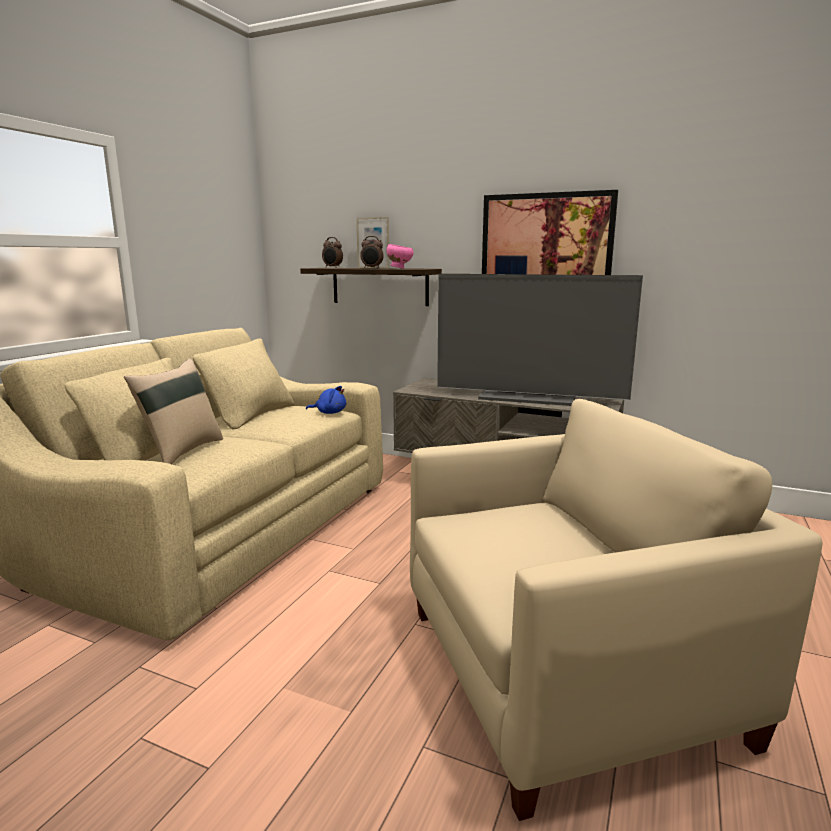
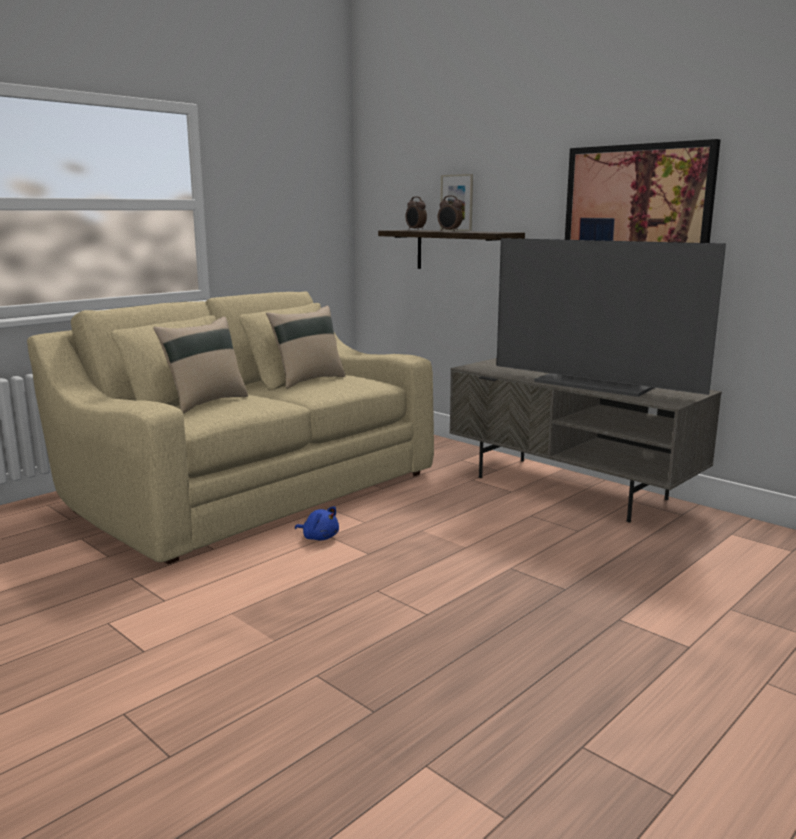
camera: 20 degrees right, 0 degrees up
(267, 415) = (308, 380): none -> beige pillow
(329, 412) = (370, 383): blue plush toy -> blue plush toy (319, 537)
(399, 268) = (474, 232): pink bowl -> none
(562, 671) = (489, 652): beige armchair -> none

